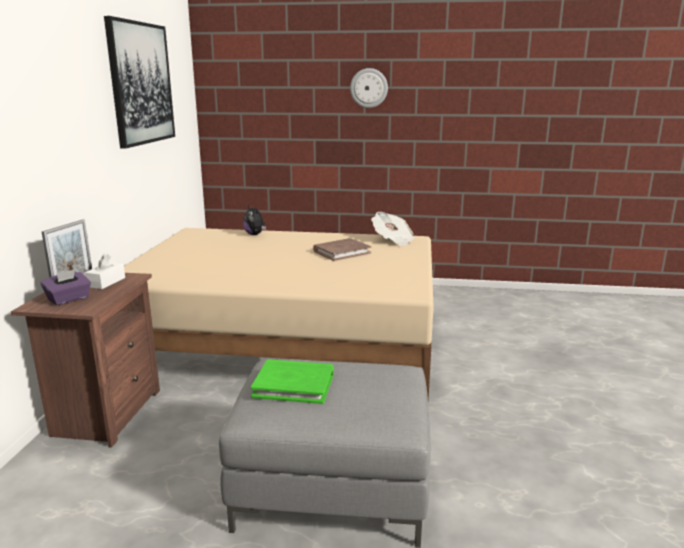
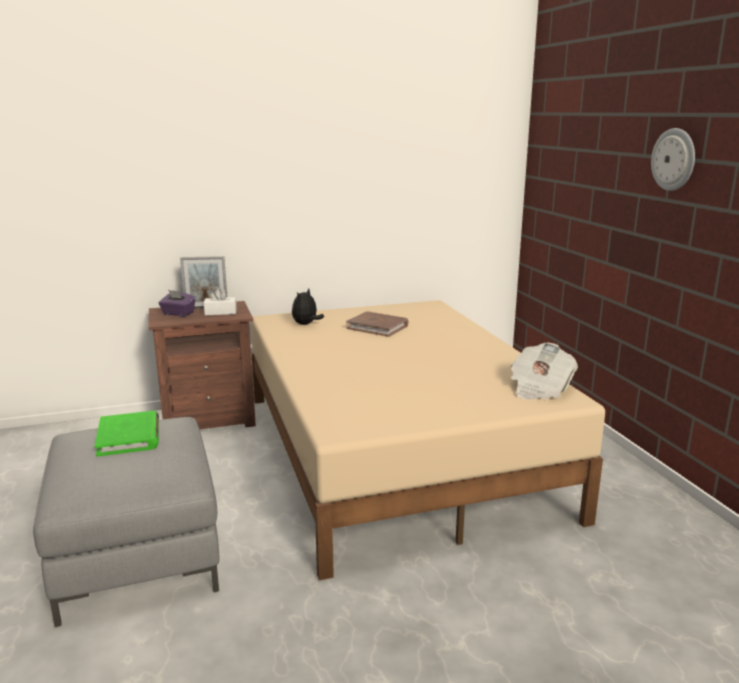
camera: 65 degrees right, 0 degrees up
(141, 83) = (394, 141): picture -> none
(255, 234) = (456, 326): plush toy -> plush toy (306, 324)
(341, 252) = (447, 372): brown book -> brown book (378, 327)

